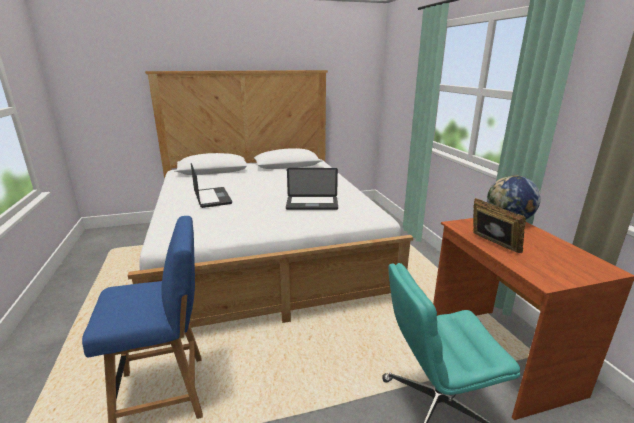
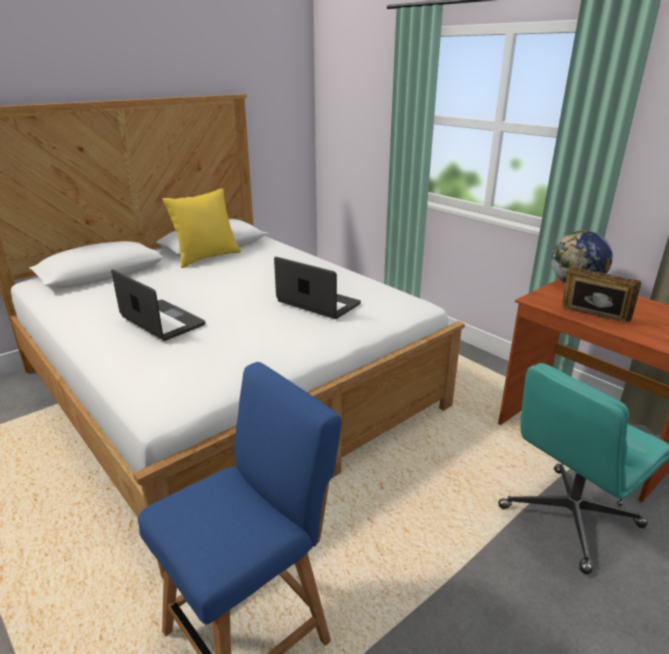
camera: 25 degrees left, 5 degrees up
(277, 170) = (207, 257): none -> yellow pillow
(312, 204) = (318, 303): laptop -> laptop turned 120 degrees counterclockwise

